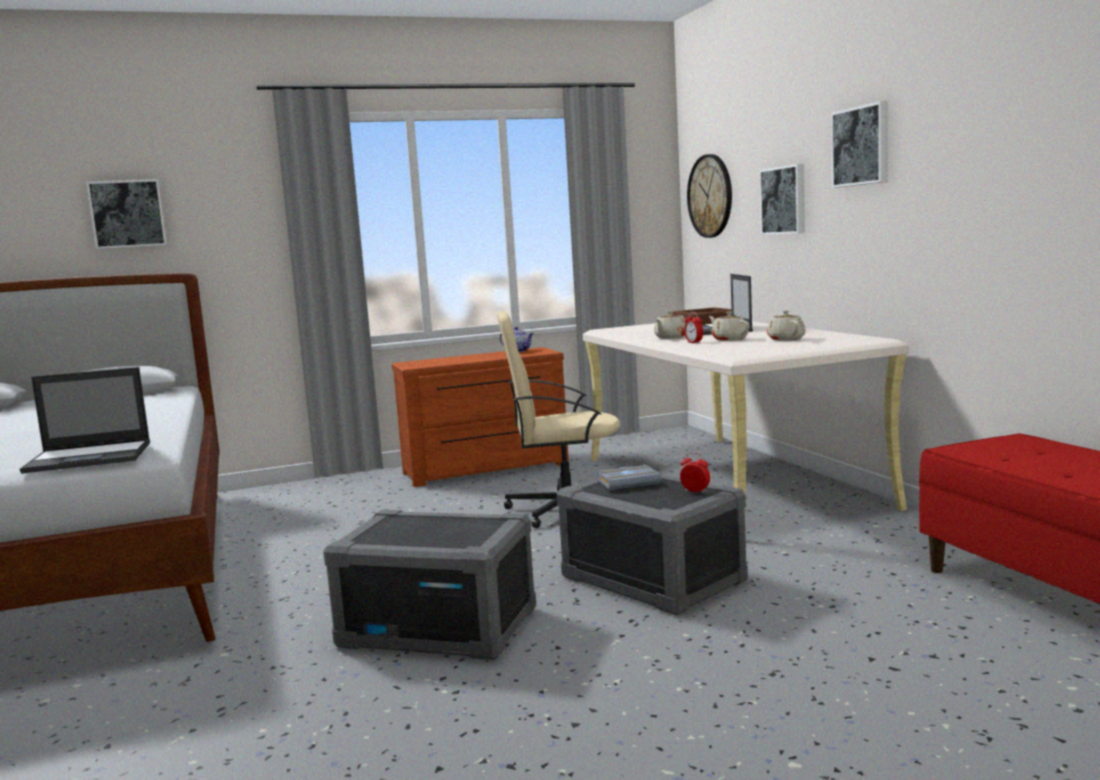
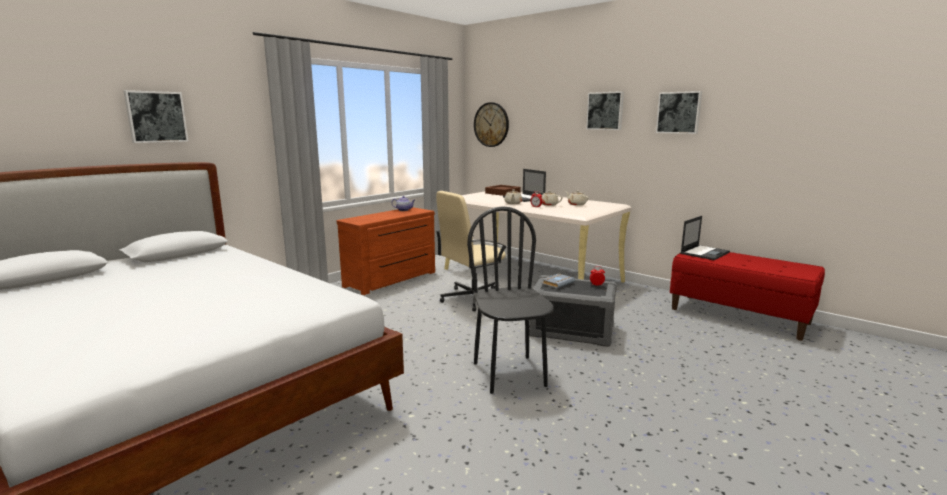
camera: 30 degrees left, 5 degrees up
(91, 457) = (315, 305): laptop -> laptop (705, 253)
(439, 627) = (510, 374): grey storage box -> black chair
(784, 200) = (549, 132): picture -> picture (678, 112)

